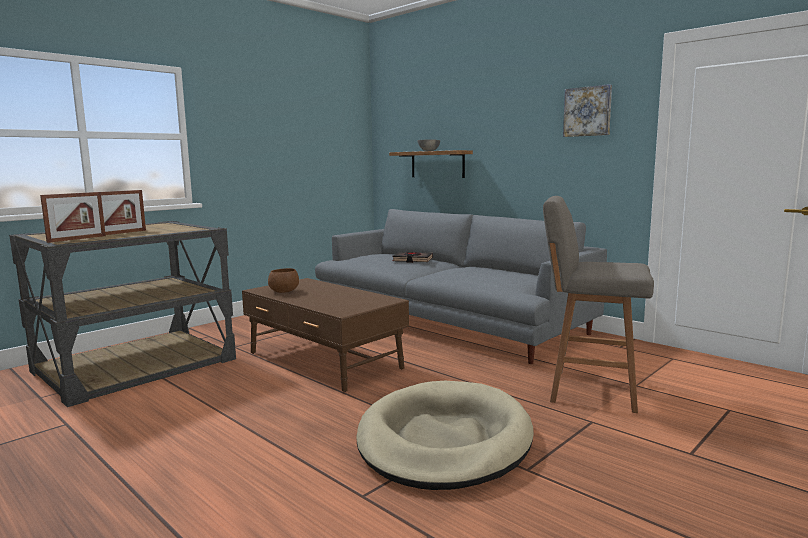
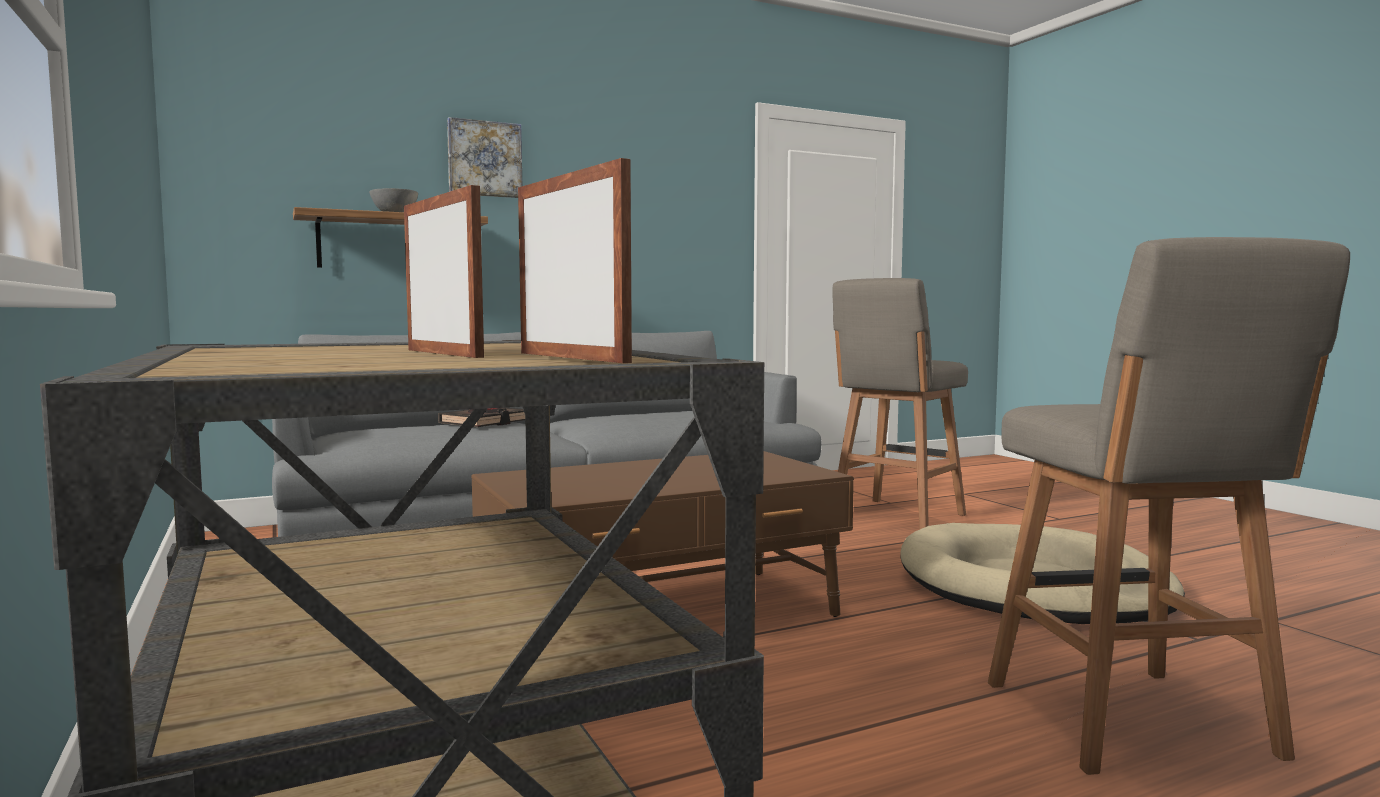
camera: 70 degrees left, 5 degrees down
(221, 464) = (1133, 723): none -> grey stool
(283, 291) = (594, 488): brown bowl -> none
(588, 111) = (674, 181): picture -> picture (484, 159)

